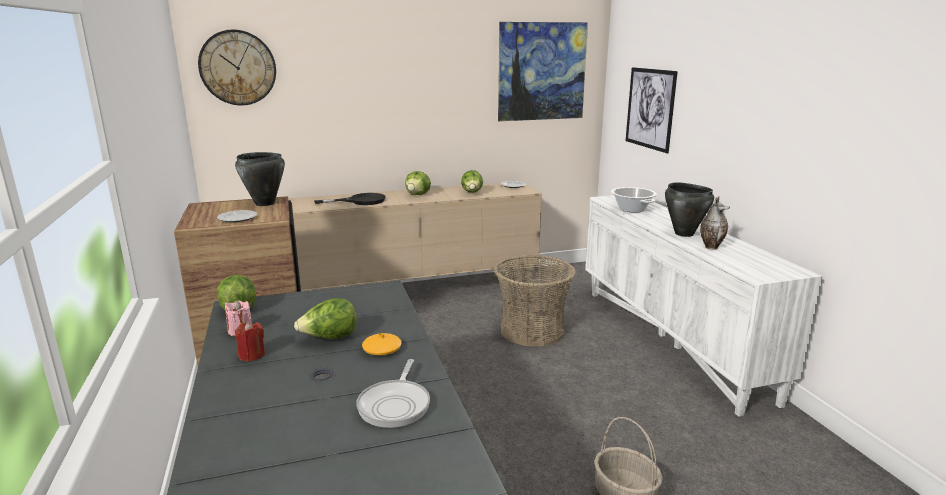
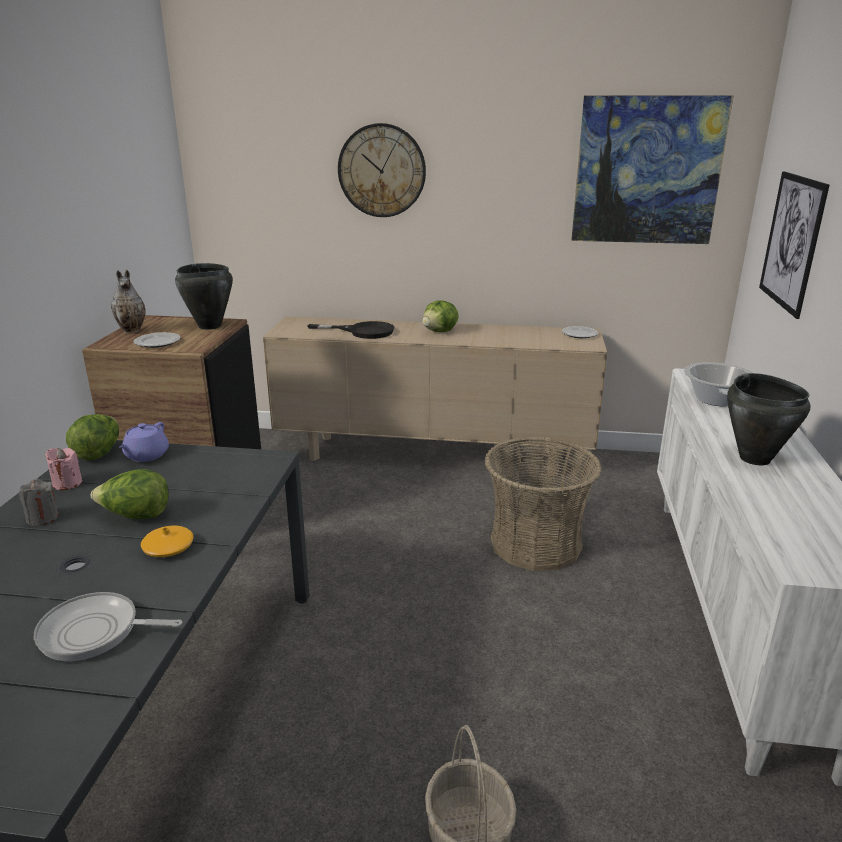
camera: 25 degrees right, 5 degrees up
(238, 68) = (240, 155): wall clock -> wall clock (382, 171)
(252, 355) = (42, 518): red candle -> grey candle
(283, 302) = (146, 455): none -> purple teapot
(395, 405) = (95, 632): frying pan -> frying pan turned 60 degrees clockwise
(472, 193) = (511, 338): lettuce -> none
(711, 247) = (776, 492): vase -> vase (133, 331)

